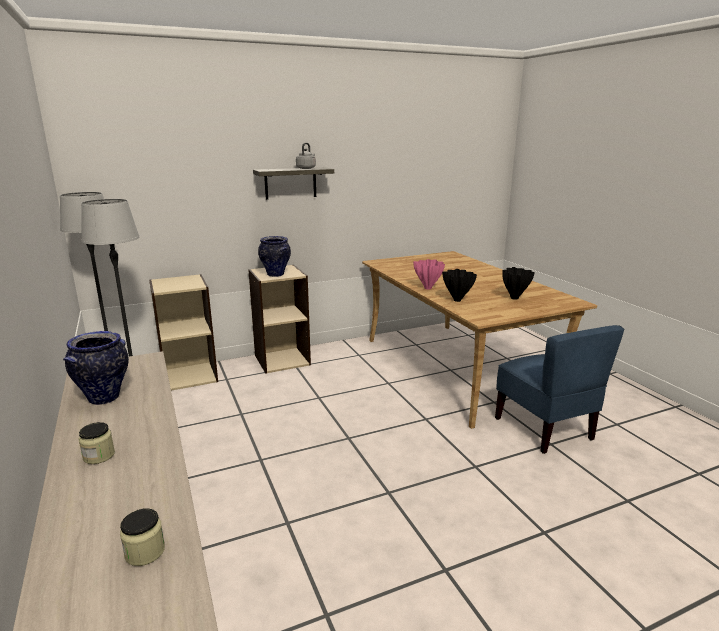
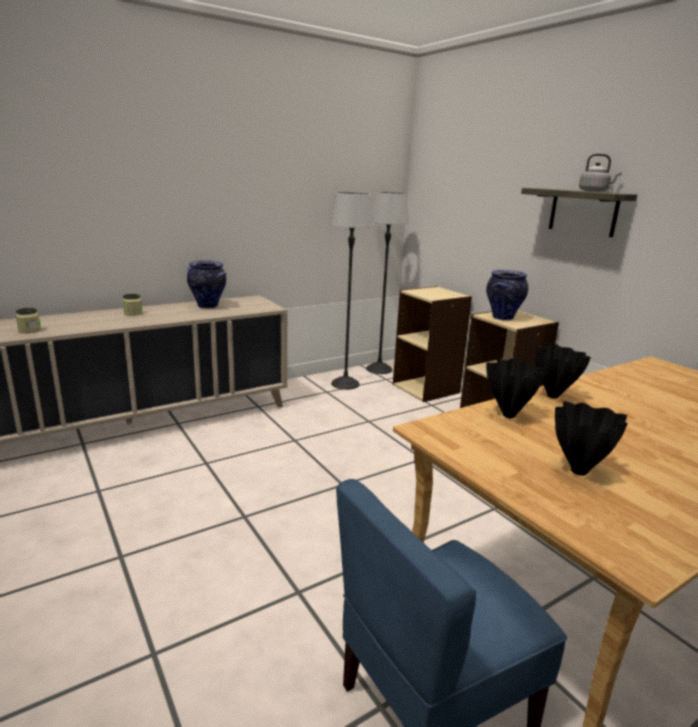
camera: 80 degrees right, 0 degrees up
(428, 288) = (553, 396): pink vase -> black vase

